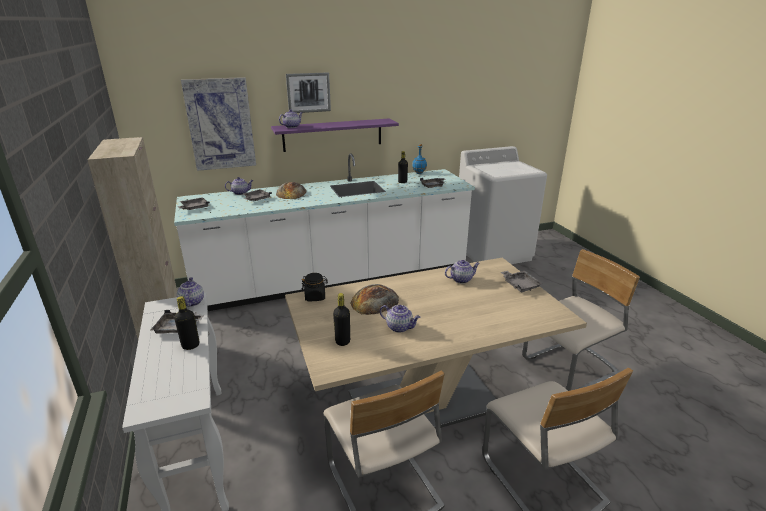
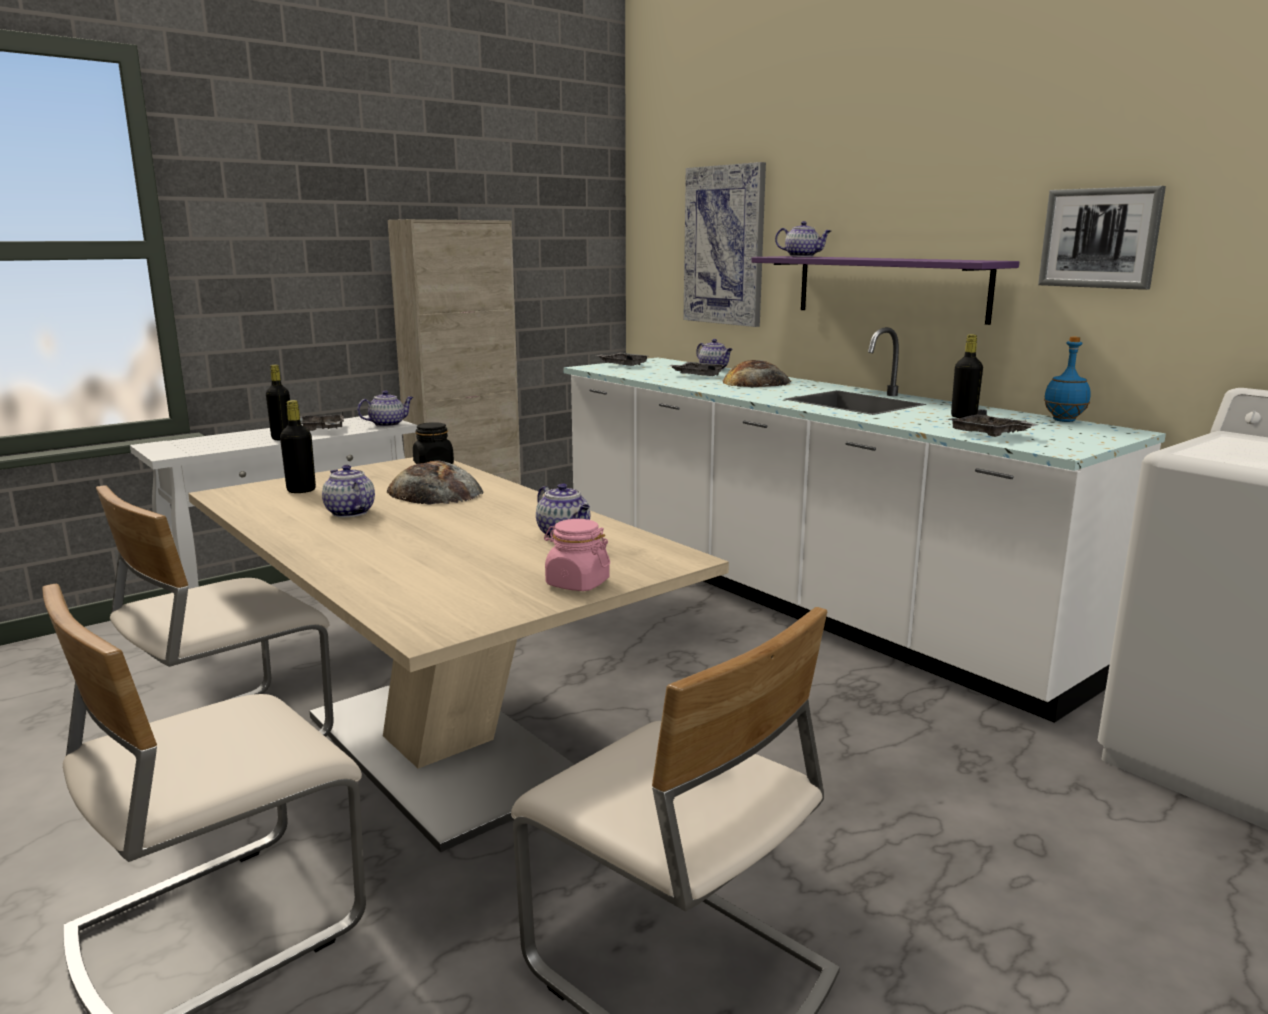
camera: 70 degrees right, 10 degrees down
(308, 92) = (856, 192): picture -> picture (1100, 238)
(400, 327) = (349, 512): teapot -> teapot turned 135 degrees clockwise
(520, 285) = (577, 583): grey tray -> pink jar

